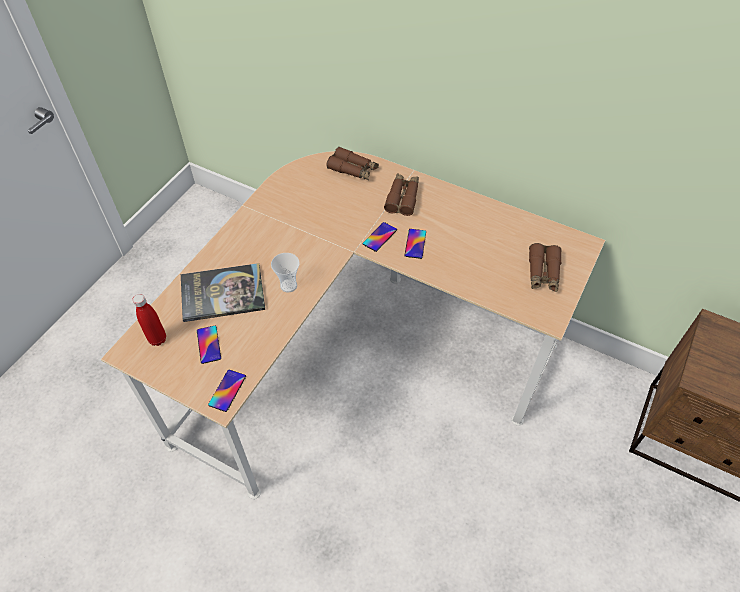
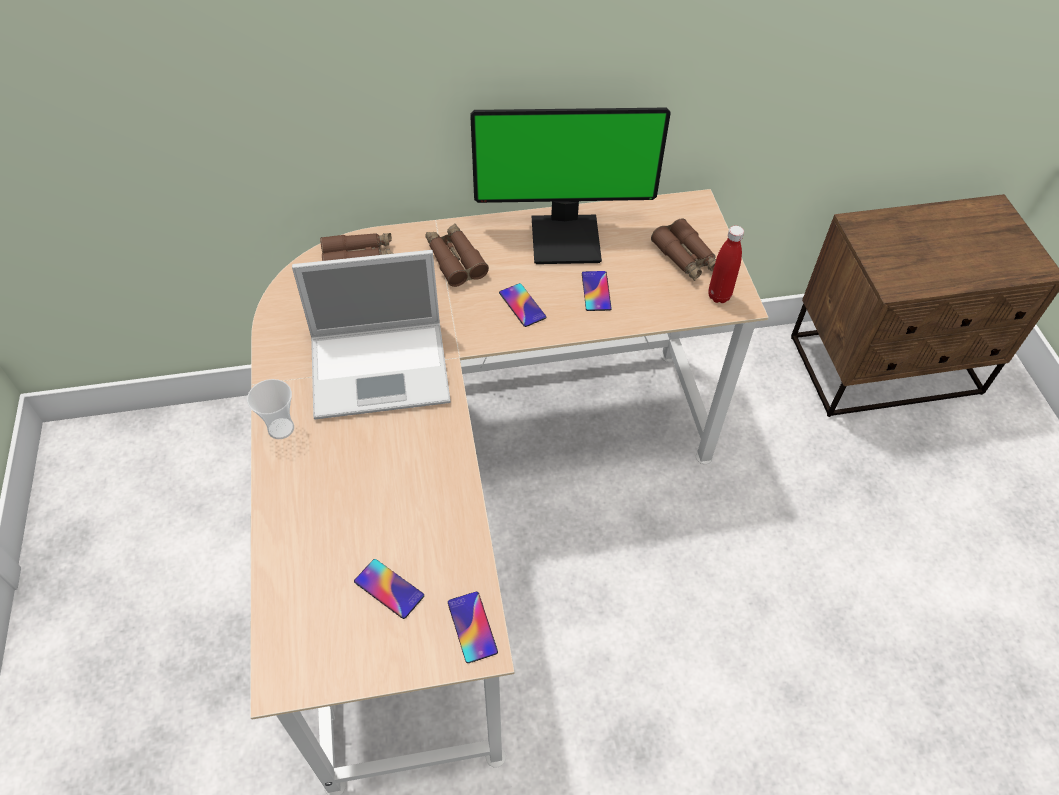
camera: 40 degrees left, 0 degrees up
(157, 339) = (310, 631): red bottle -> red bottle (719, 296)
(222, 293) = (341, 512): book -> none
(288, 285) = (419, 447): cup -> cup (281, 428)
(309, 234) = (382, 368): none -> laptop
(379, 237) = (473, 321): phone -> phone (596, 291)
(479, 220) = (566, 237): none -> monitor

